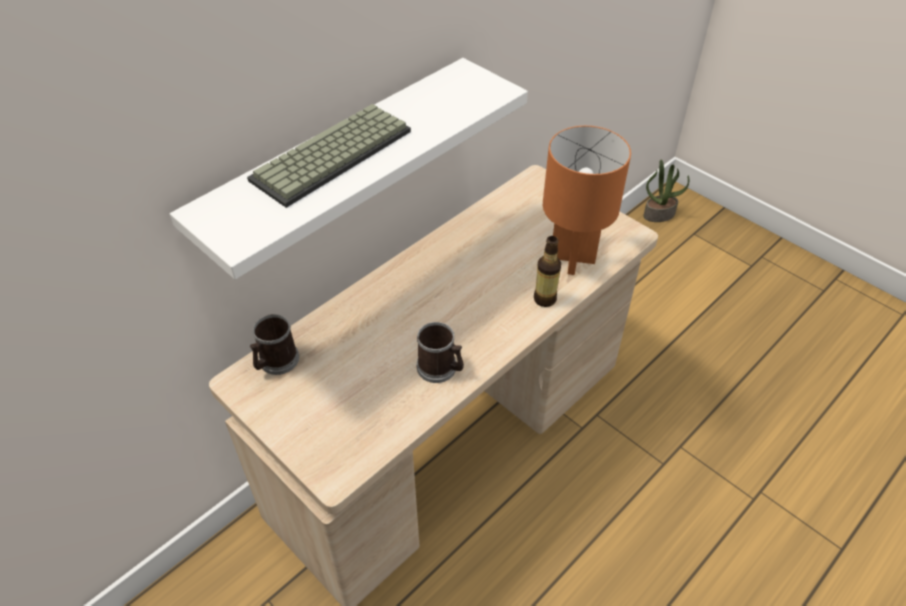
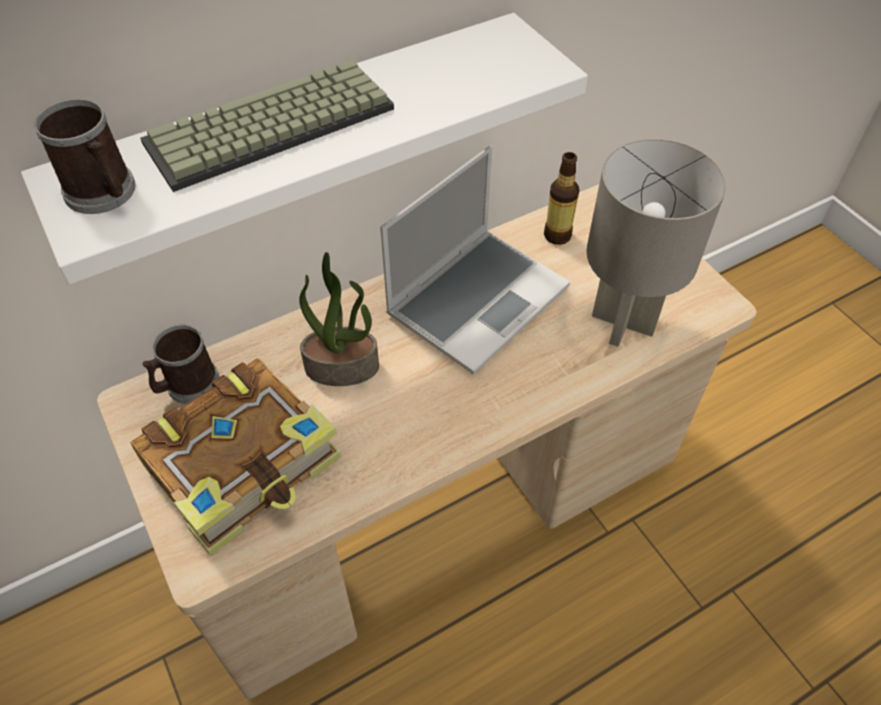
camera: 15 degrees right, 5 degrees up
(341, 405) = (245, 465): none -> book
(440, 369) = (392, 443): mug -> mug (104, 194)
(466, 262) = (477, 299): none -> laptop
(544, 299) = (565, 373): bottle -> bottle (557, 235)
(571, 259) = (621, 323): orange table lamp -> grey table lamp
(659, 214) = (792, 268): potted plant -> potted plant (343, 366)

